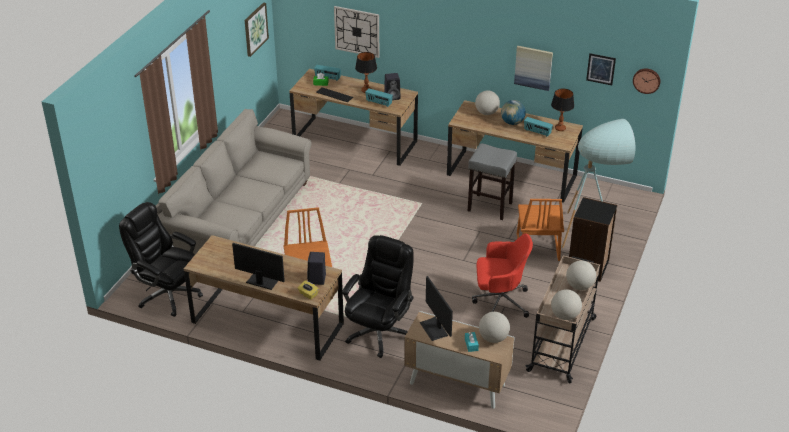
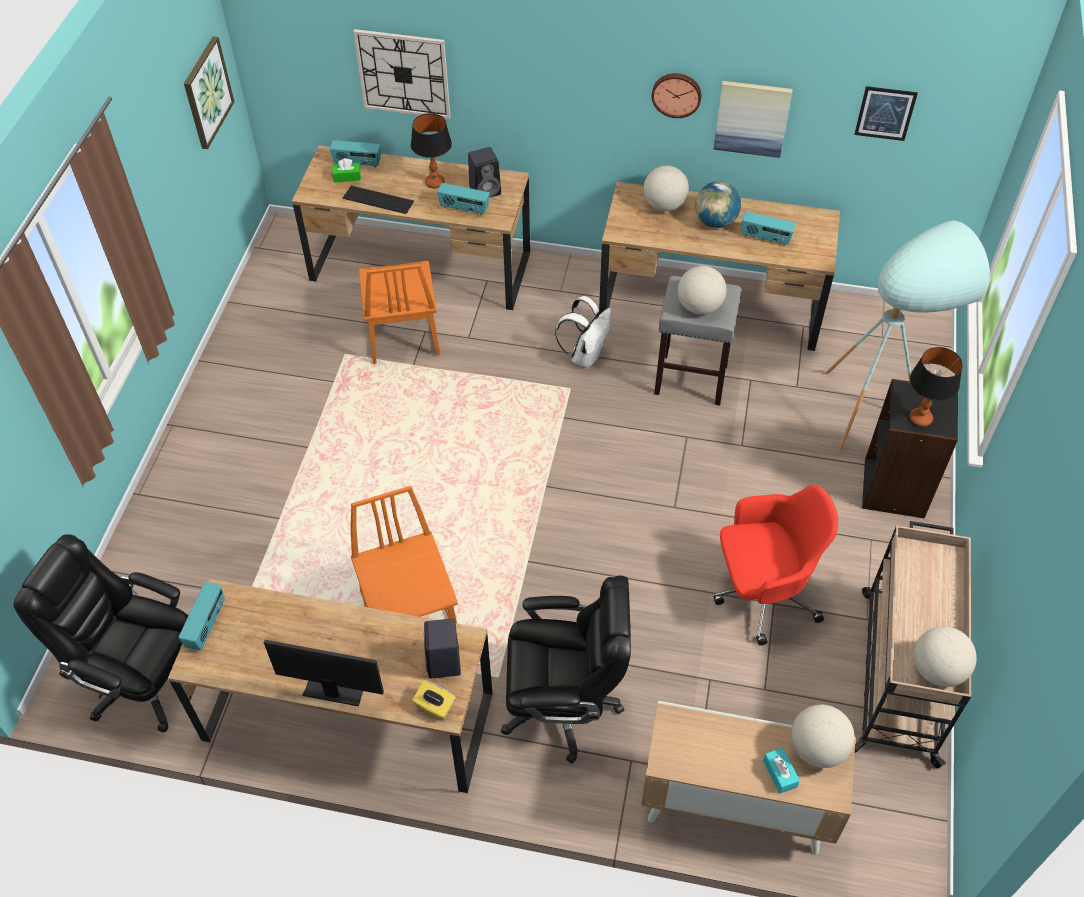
camera: 10 degrees left, 15 degrees up
(206, 251) = (207, 625): none -> radio
(240, 218) = (248, 472): beige sofa -> none
(379, 332) = (563, 704): black office chair -> black office chair turned 75 degrees clockwise
(434, 190) = (585, 355): none -> white backpack
(434, 329) = (698, 743): monitor -> none
(537, 248) = (795, 459): orange chair -> orange chair (402, 335)
(560, 128) = (803, 224): table lamp -> table lamp (920, 419)
(579, 286) = (942, 590): globe -> globe (699, 307)
(646, 80) = (974, 128): wall clock -> wall clock (676, 94)

